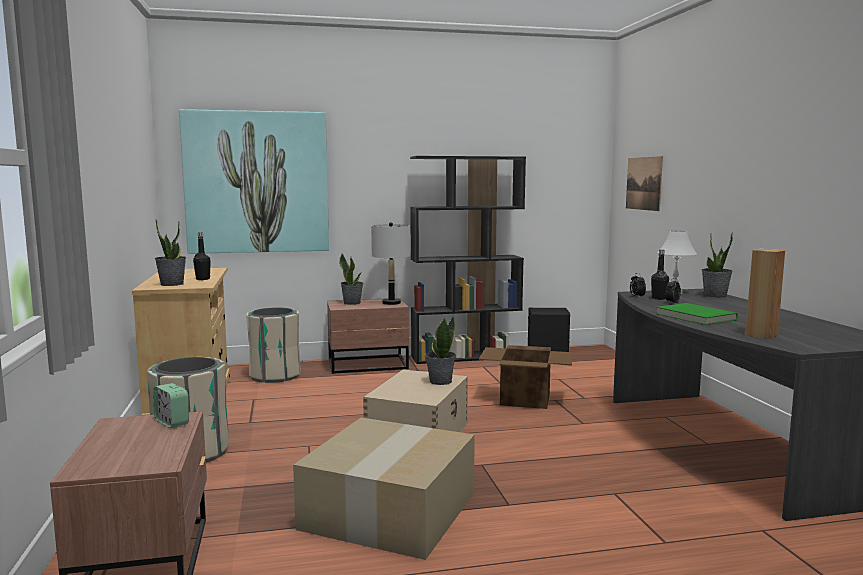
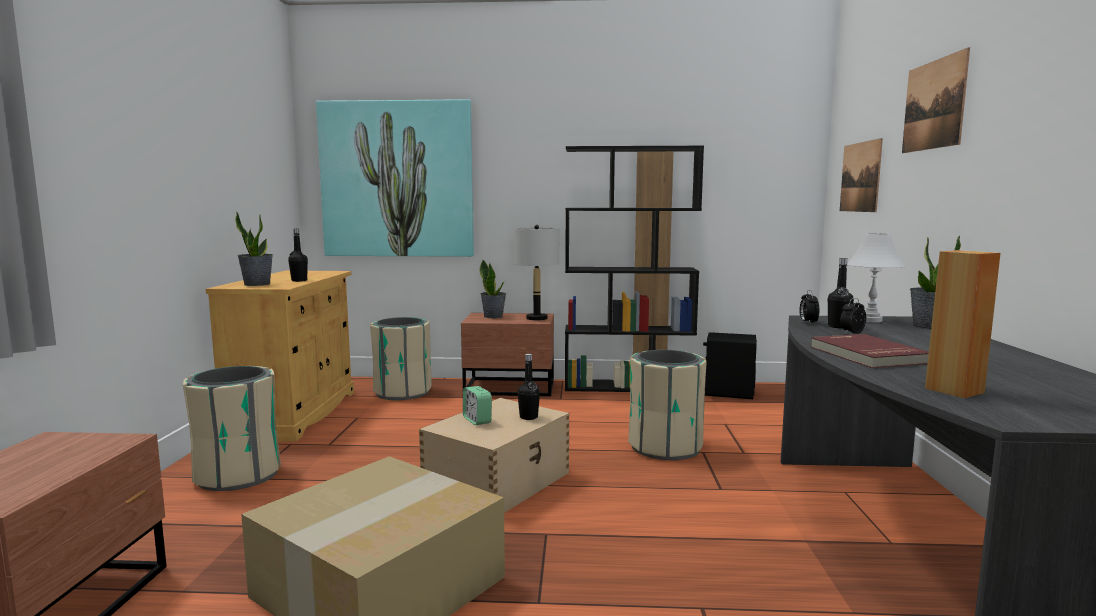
camera: 15 degrees right, 0 degrees up
(172, 422) = (102, 445): alarm clock -> alarm clock (477, 420)
(440, 381) = (528, 417): potted plant -> black bottle
(526, 399) = (665, 447): cardboard box -> beige trash can
(694, 317) = (866, 355): green book -> red book
(705, 138) = (933, 105): none -> picture

